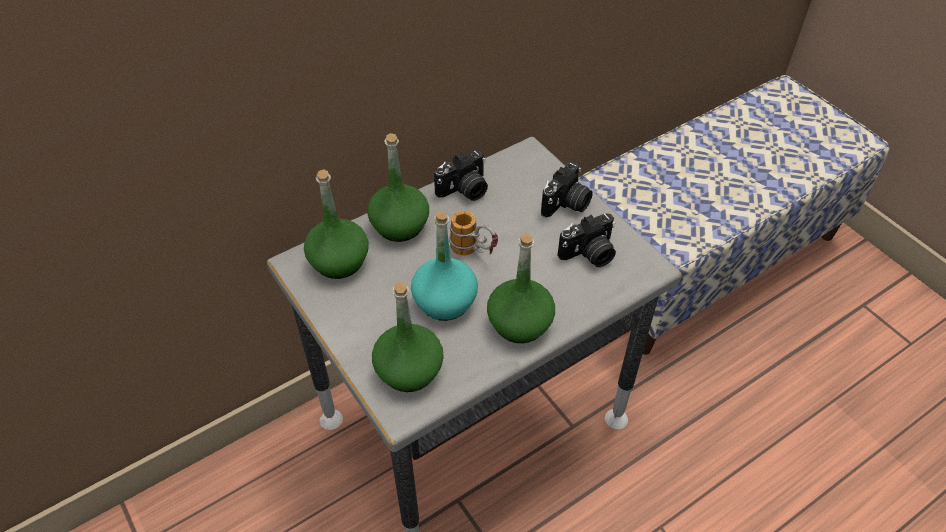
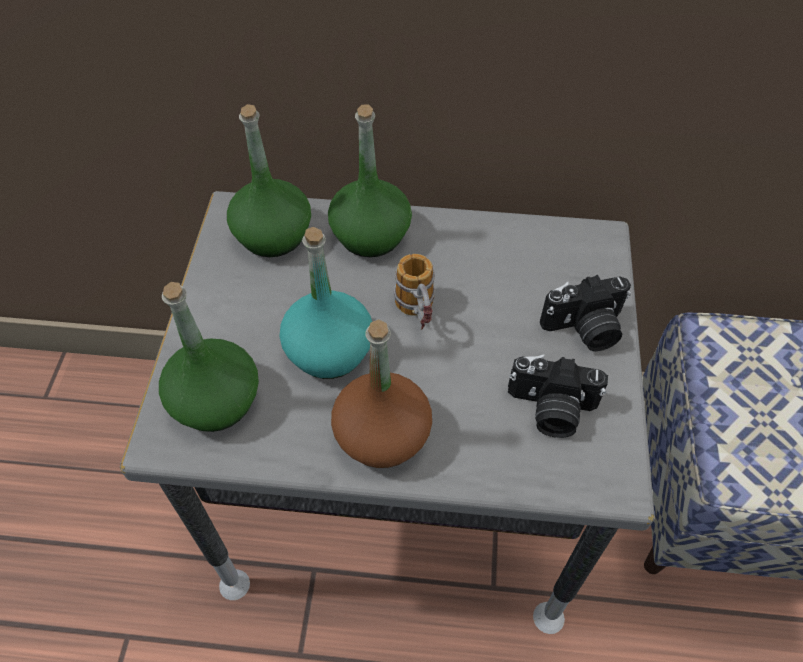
camera: 40 degrees right, 5 degrees up
(464, 190) = (479, 238): camera -> none
(520, 323) = (382, 435): green bottle -> brown bottle

